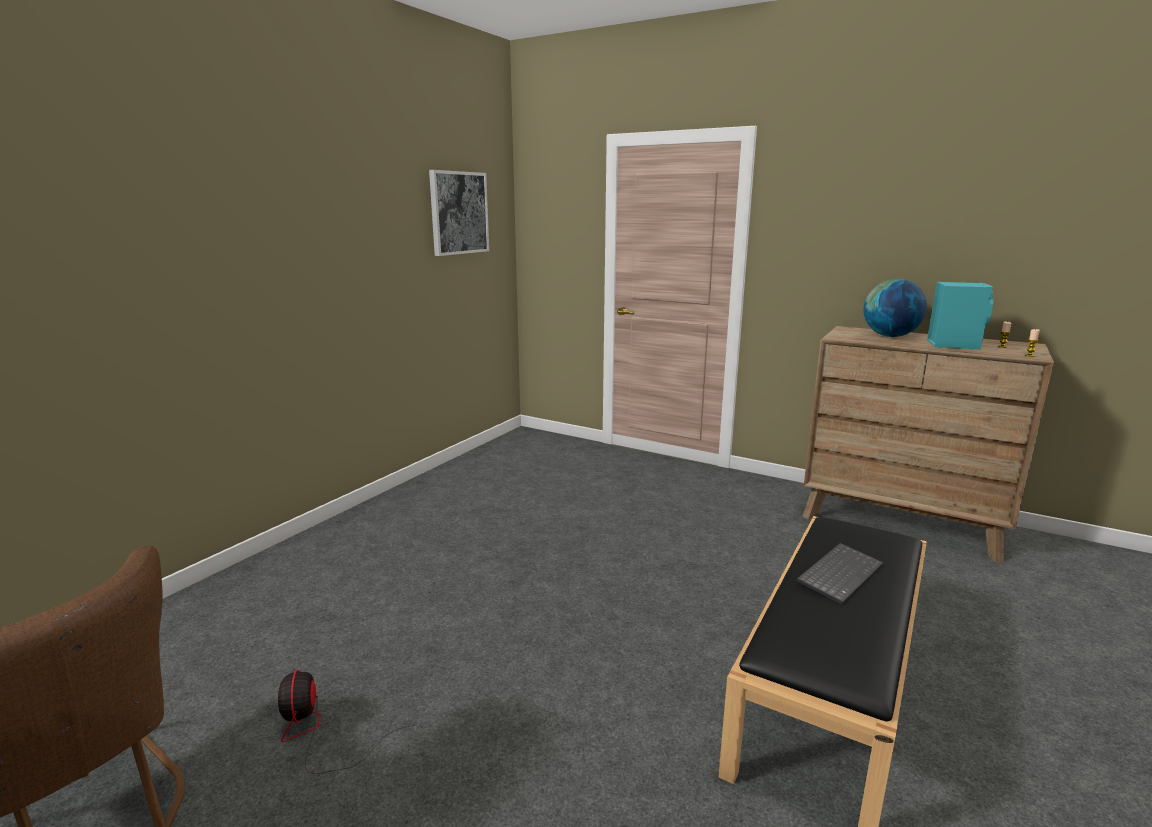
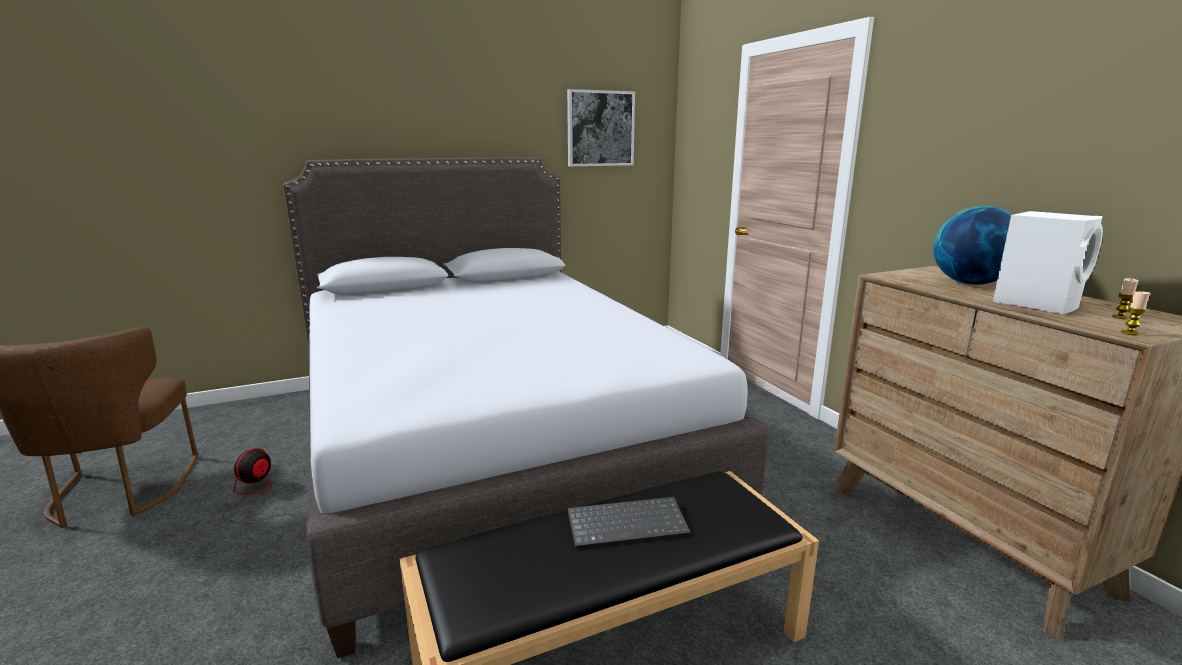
camera: 35 degrees right, 0 degrees up
(505, 575) = (489, 444): none -> grey bed
(953, 345) = (1037, 303): turquoise speaker -> white speaker

